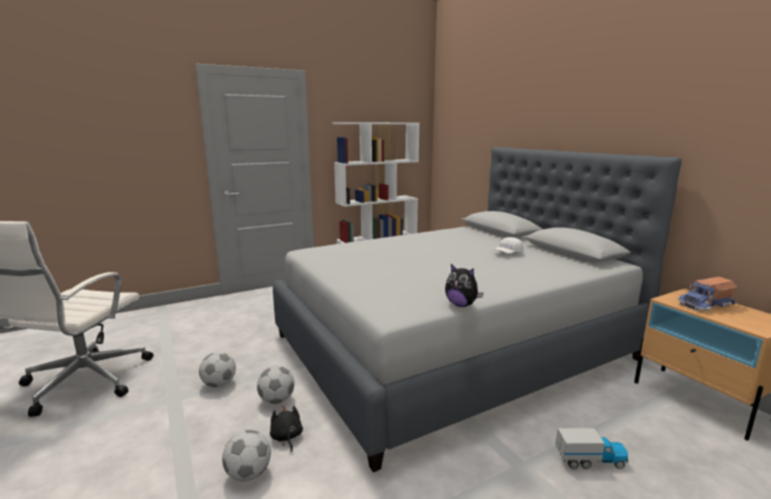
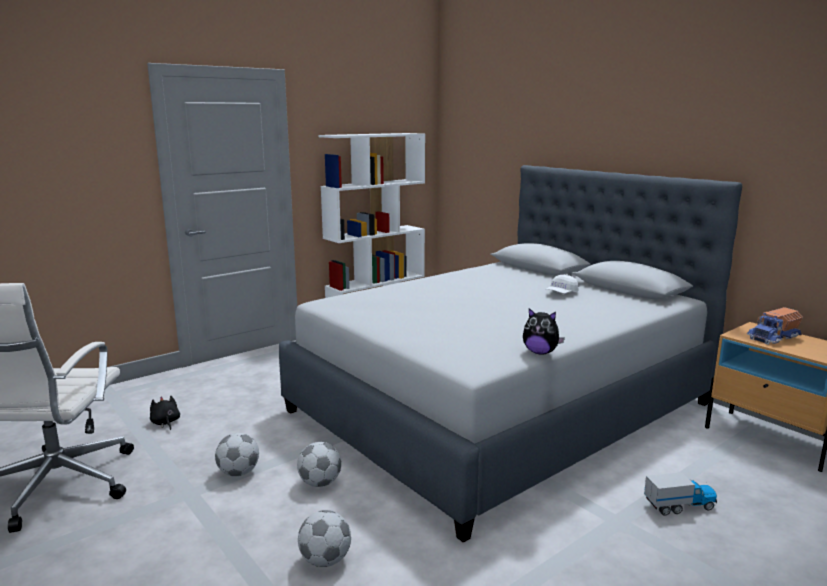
camera: 10 degrees left, 0 degrees up
(286, 437) = (351, 520): black plush toy -> black plush toy (165, 423)

